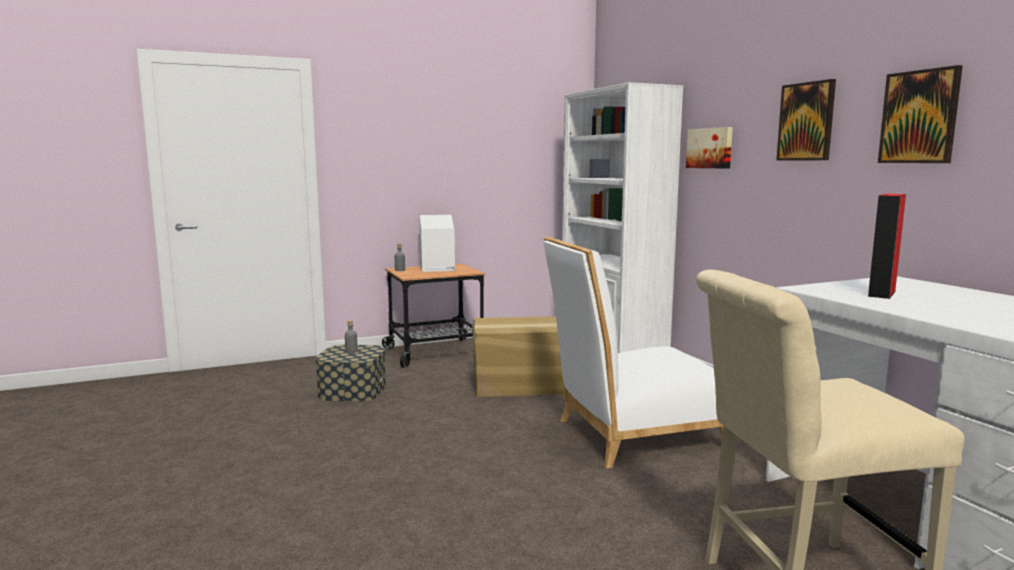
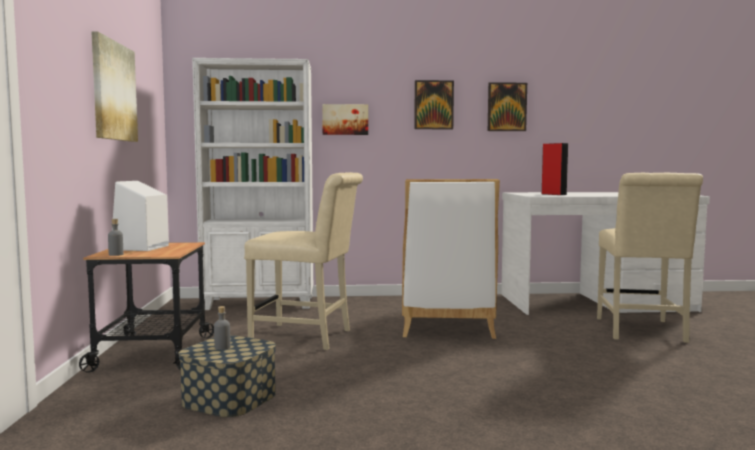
camera: 70 degrees left, 5 degrees down
(466, 139) = (113, 91): none -> picture
(519, 385) = (306, 337): cardboard box -> beige chair

